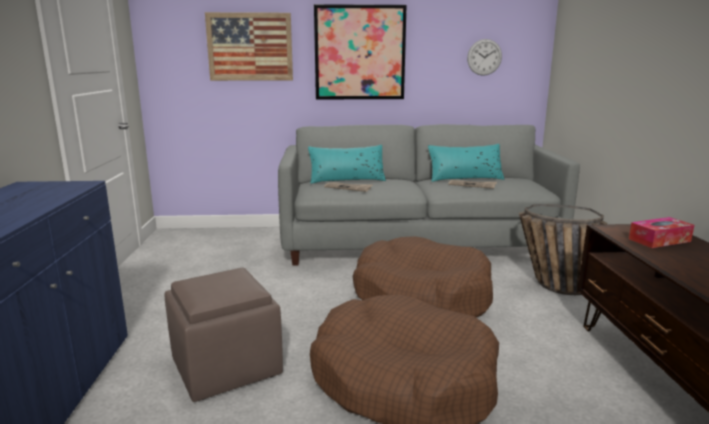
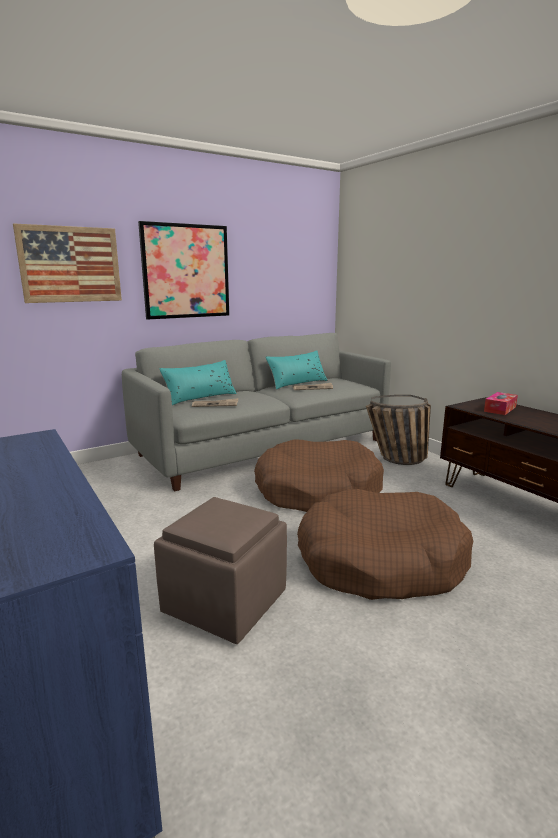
camera: 30 degrees left, 0 degrees up
(484, 57) = (290, 275): wall clock -> none

